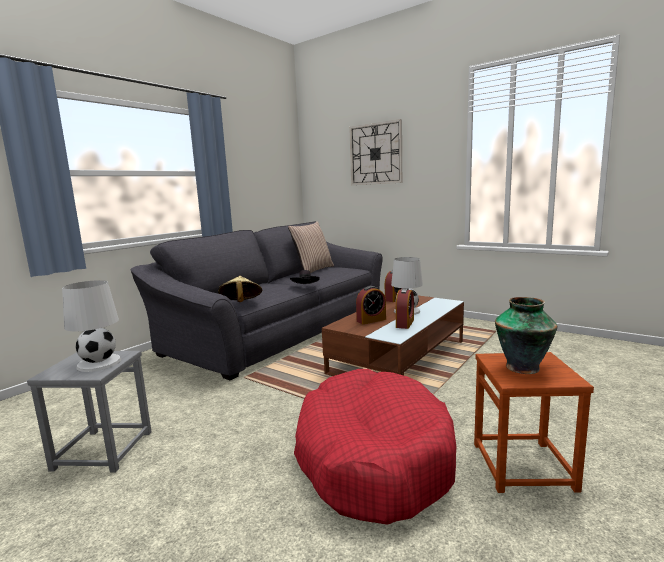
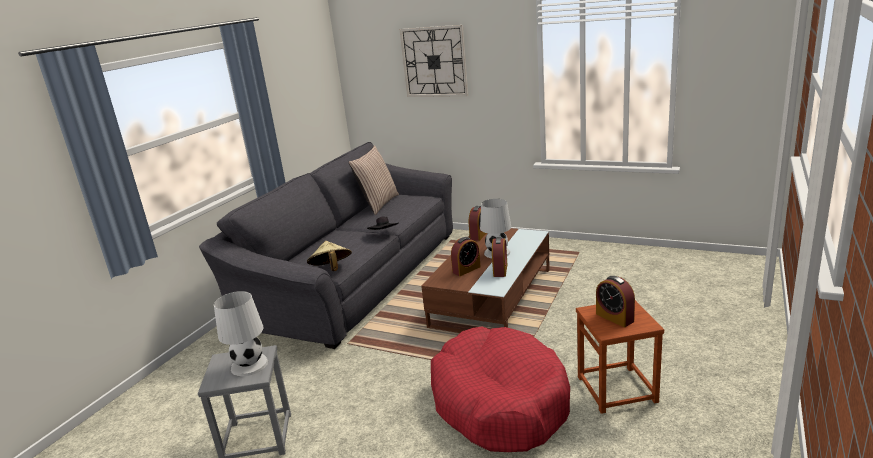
camera: 10 degrees left, 10 degrees up
(524, 367) = (614, 317): vase -> alarm clock

